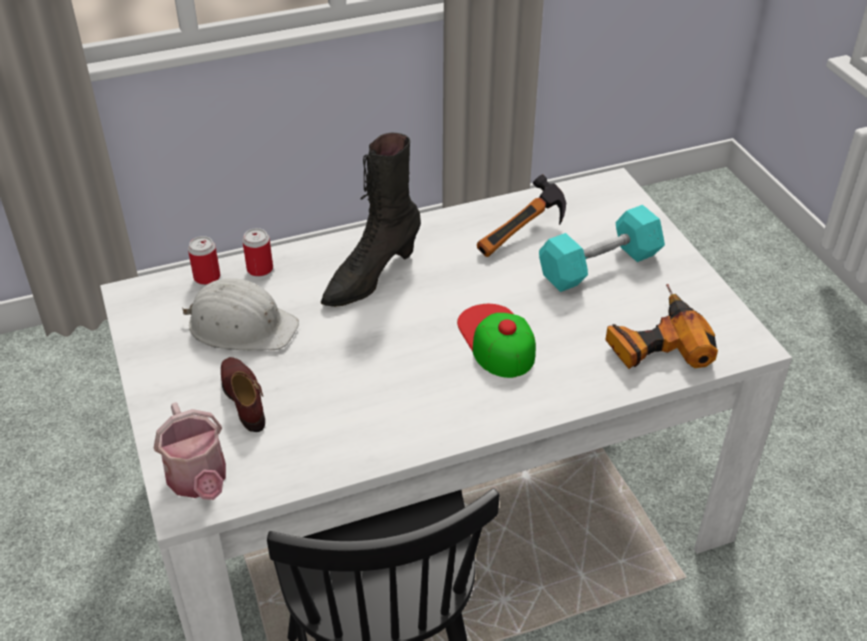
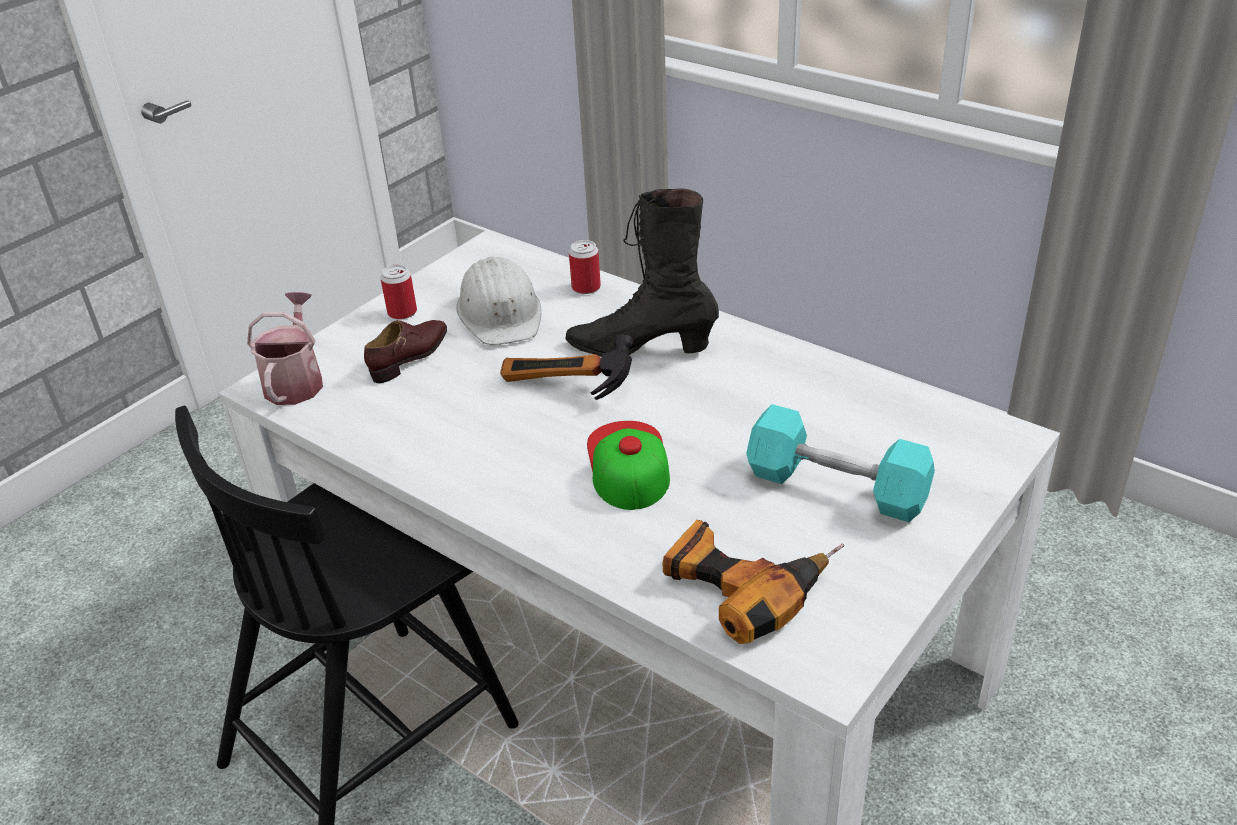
camera: 60 degrees right, 5 degrees down
(199, 481) = (295, 381): watering can -> watering can turned 150 degrees clockwise
(207, 277) = (546, 269): can -> can (402, 312)
(496, 339) = (627, 463): cap -> cap turned 45 degrees counterclockwise
(524, 237) = (820, 413): hammer -> hammer (565, 391)

